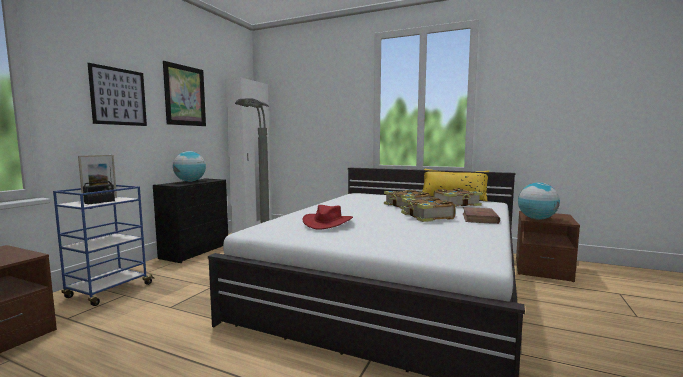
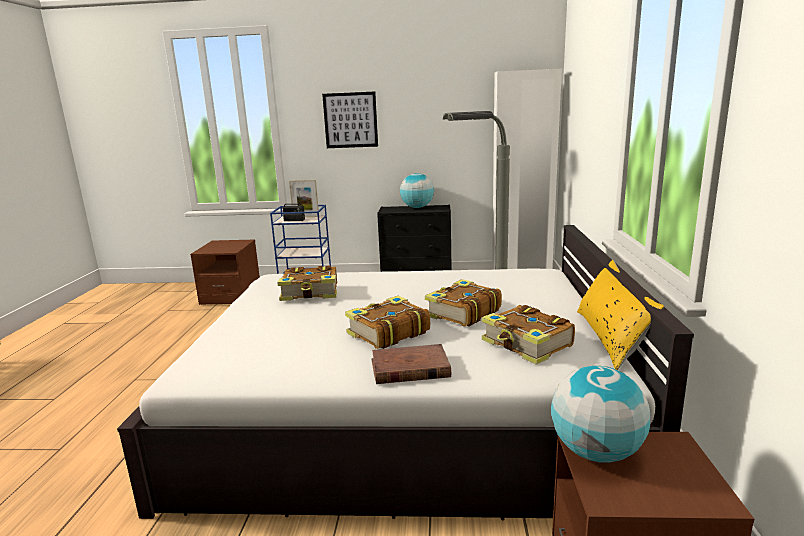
camera: 70 degrees right, 10 degrees up
(185, 95) = (429, 106): picture -> none
(327, 222) = (311, 293): red hat -> book

